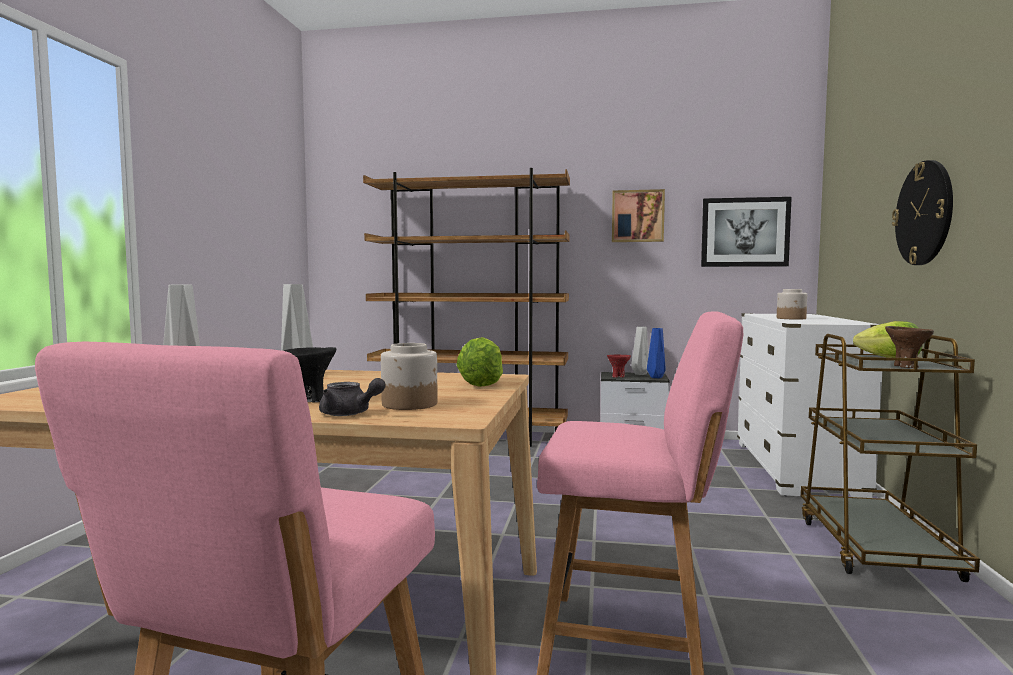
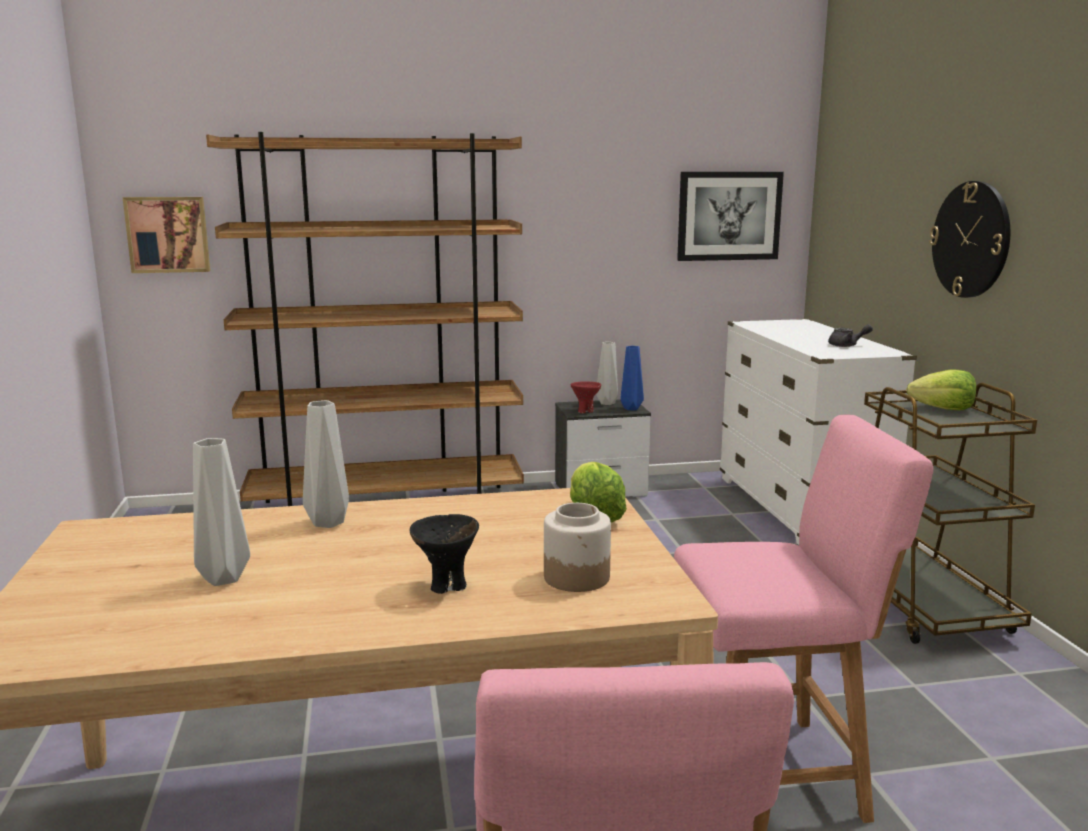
camera: 20 degrees left, 10 degrees up
(349, 414) = (540, 611): grey teapot -> grey teapot (847, 345)
(637, 216) = (599, 193): picture -> picture (168, 234)
(791, 318) = (804, 339): jar -> none
(906, 366) = (973, 427): brown bowl -> none

